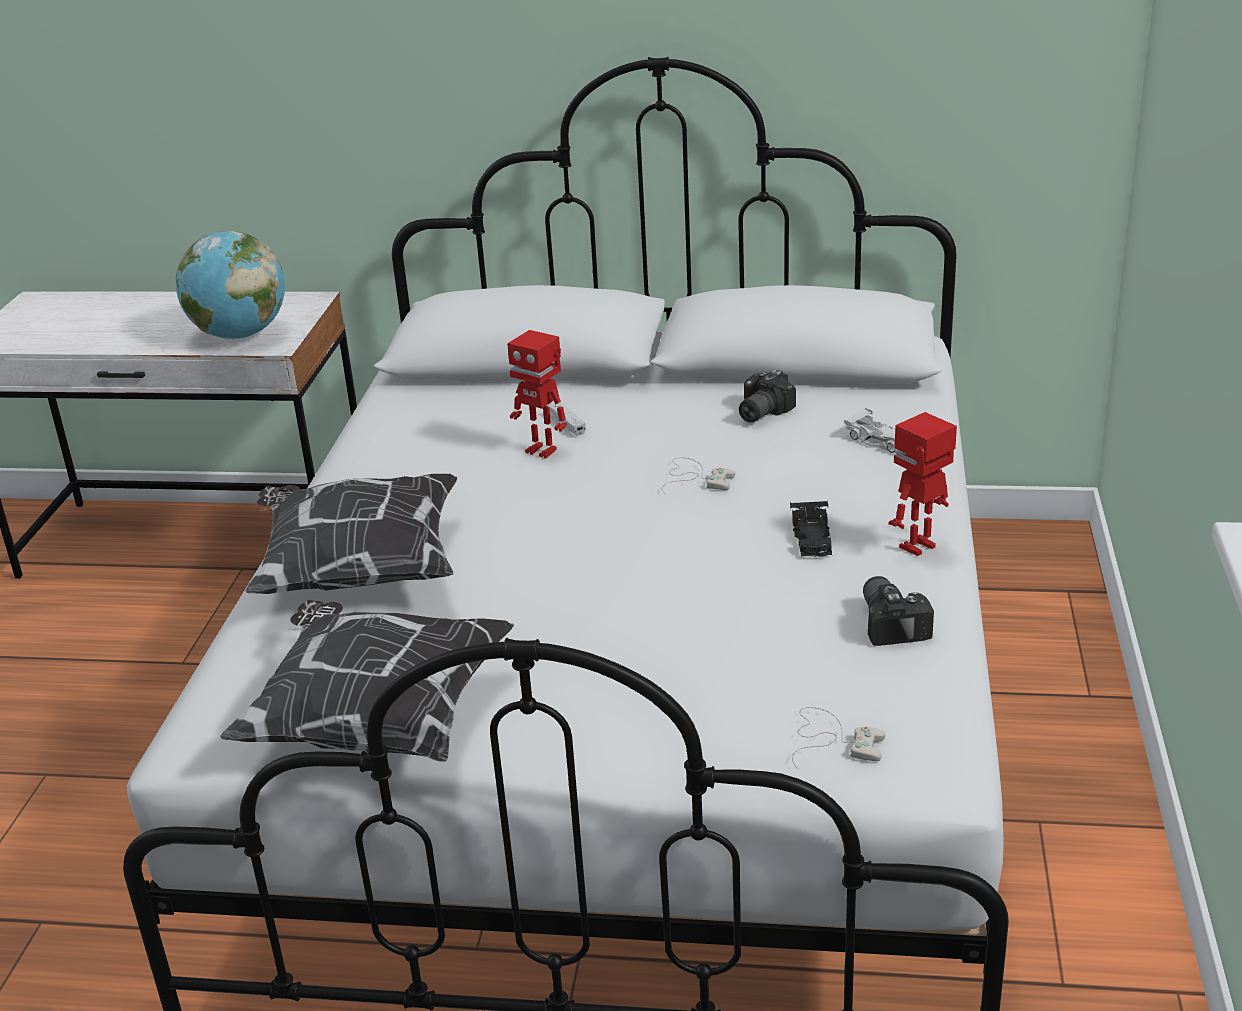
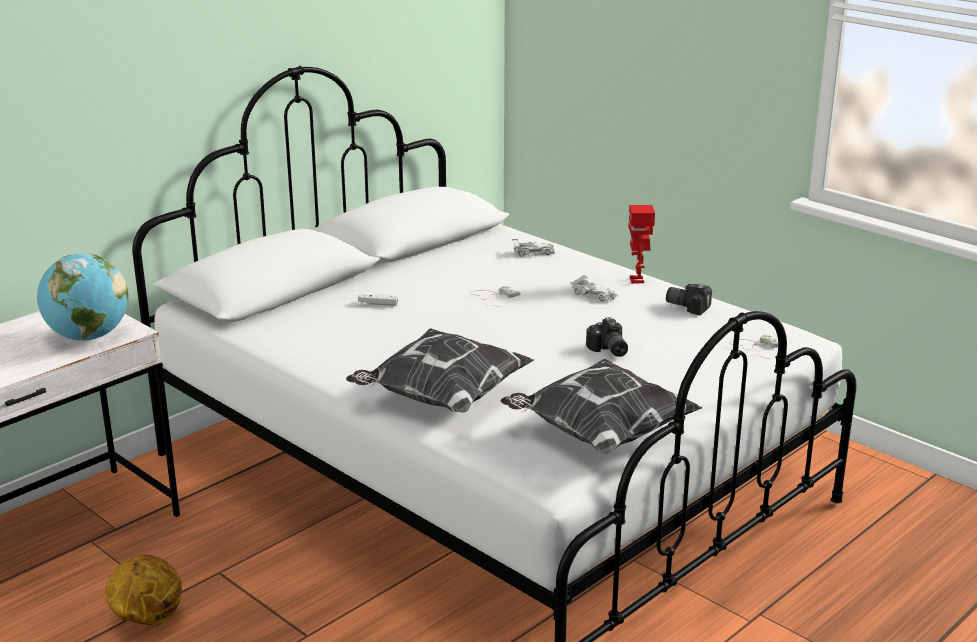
camera: 55 degrees left, 5 degrees down
(140, 671) = (147, 619): none -> basketball
(542, 450) = (396, 318): toy robot -> none
(759, 412) = (456, 263): camera -> camera (608, 350)
(812, 538) = (594, 295): black toy car -> white toy car

